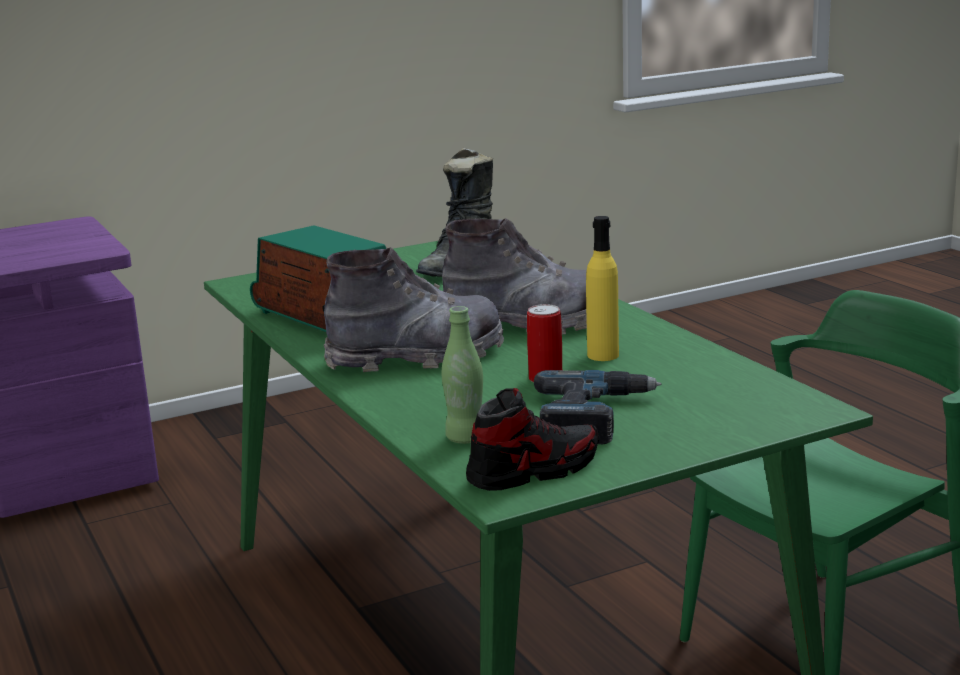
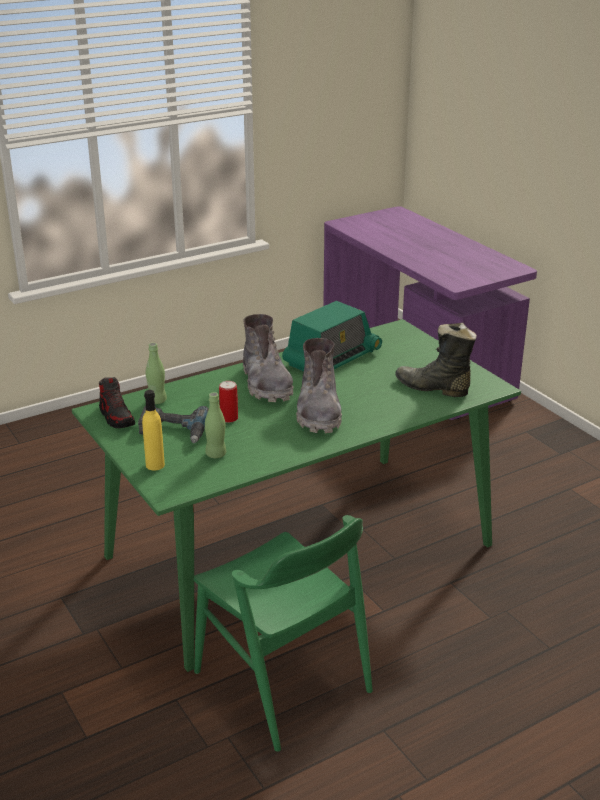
camera: 85 degrees right, 10 degrees up
(603, 355) = (262, 434): yellow bottle -> yellow bottle (155, 465)
(675, 382) = (216, 454): none -> green bottle

